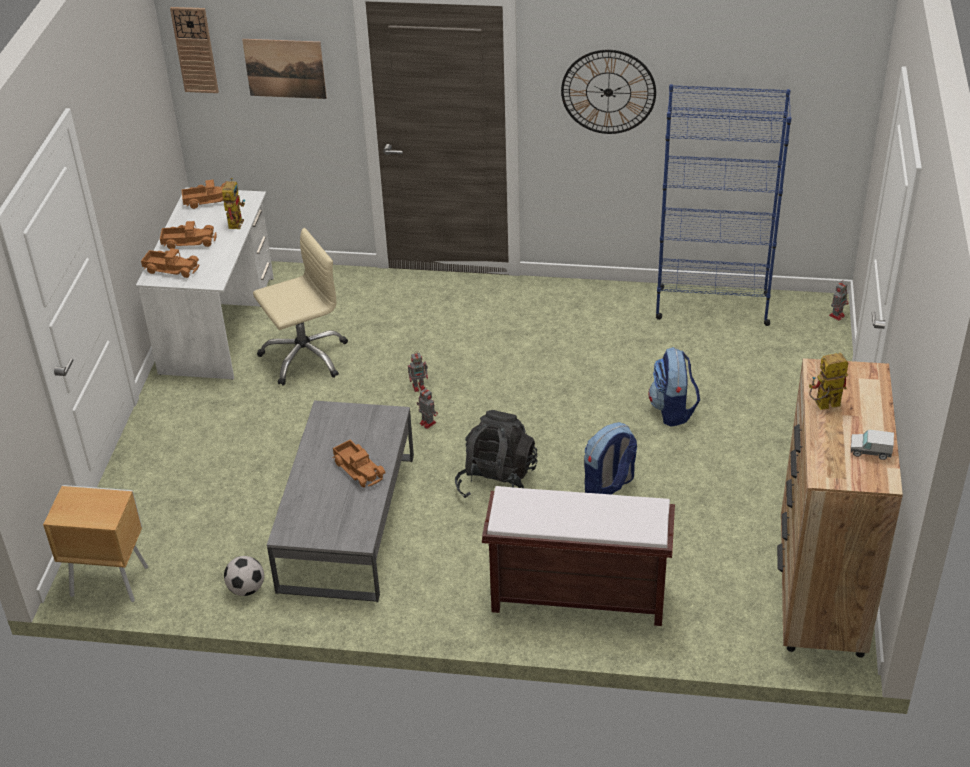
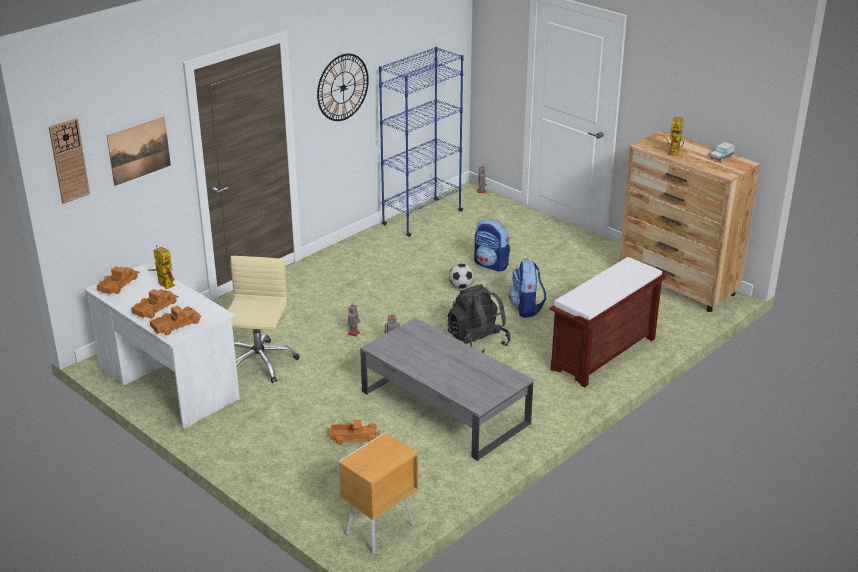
camera: 55 degrees left, 10 degrees down
(246, 589) = (459, 471): football -> football (461, 286)
(359, 469) = (450, 355): toy truck -> toy truck (354, 437)

